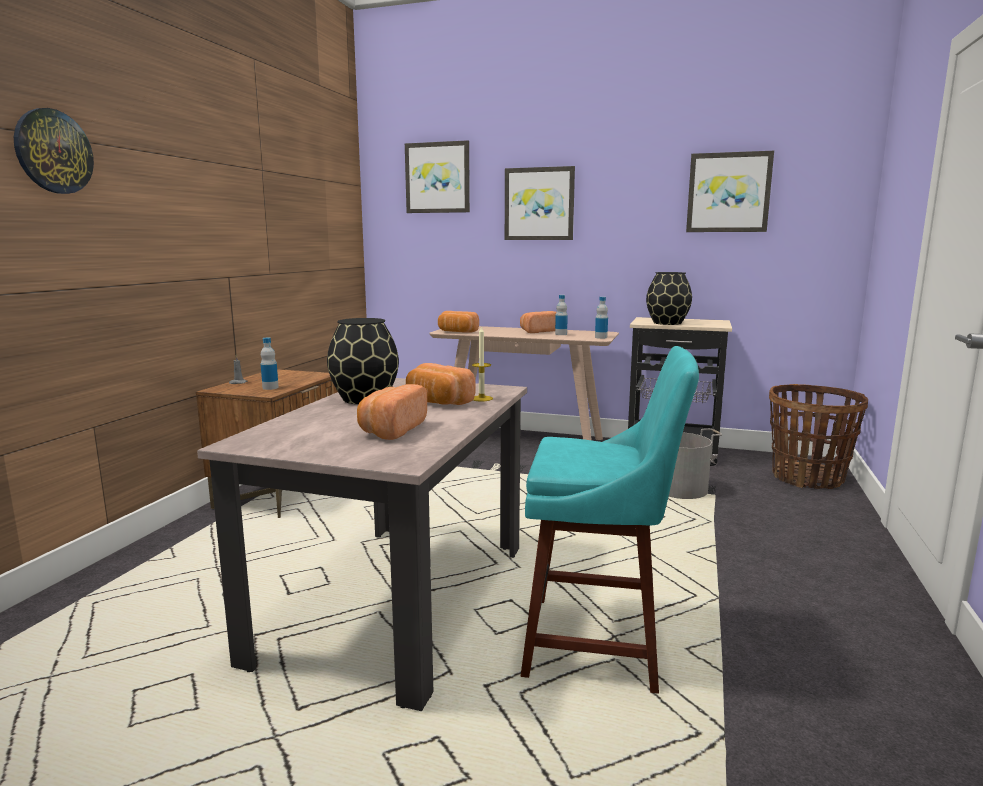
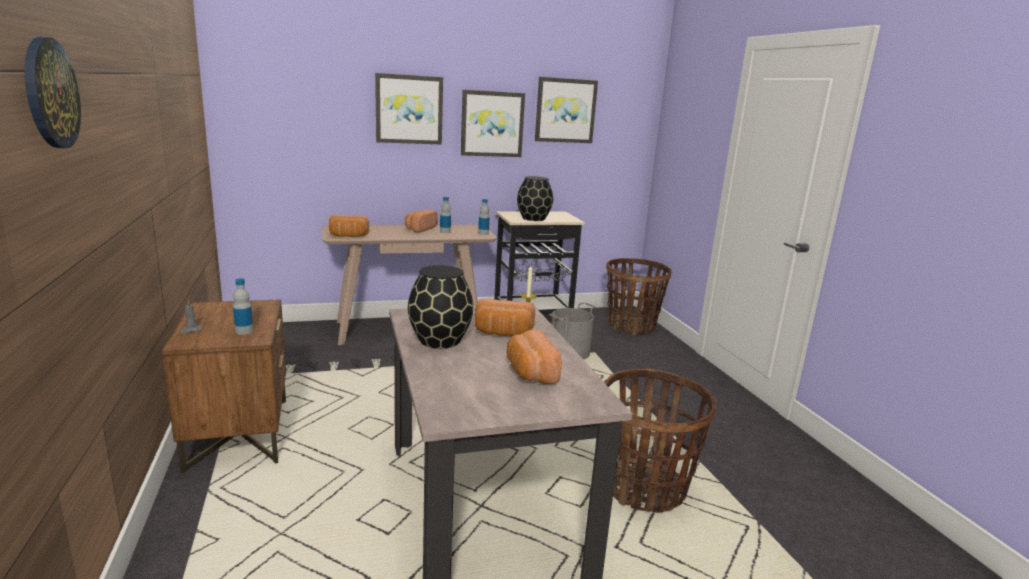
camera: 35 degrees left, 5 degrees up
(437, 178) = (300, 75): picture -> picture (492, 124)
(601, 642) = (644, 488): turquoise chair -> basket

